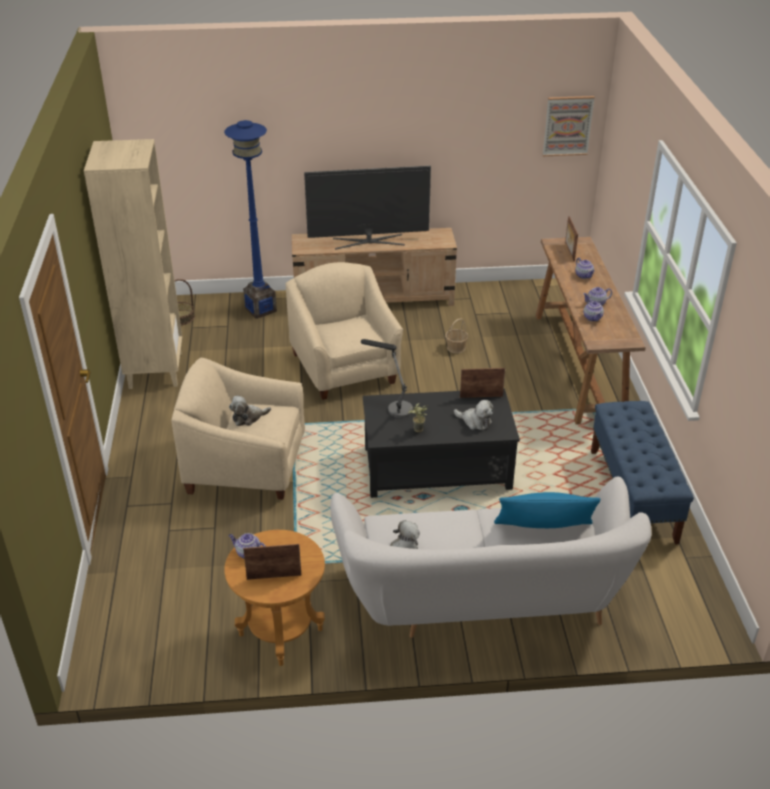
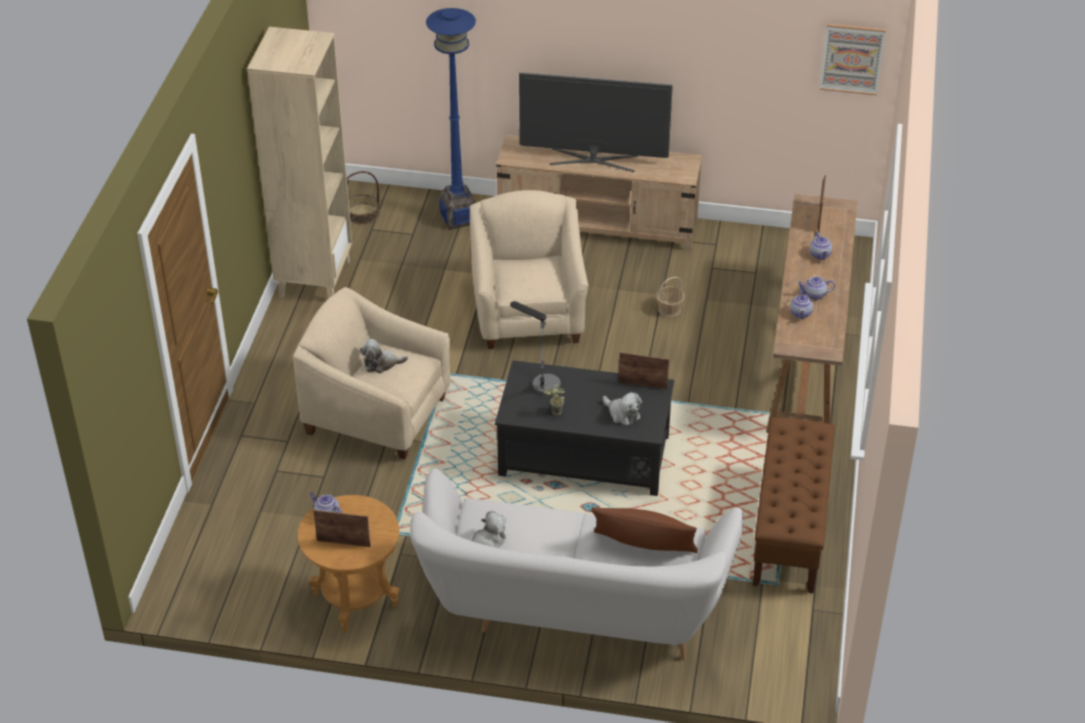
camera: 15 degrees right, 5 degrees up
(543, 528) = (644, 547): blue pillow -> brown pillow
(632, 496) = (789, 529): blue bench -> brown bench

